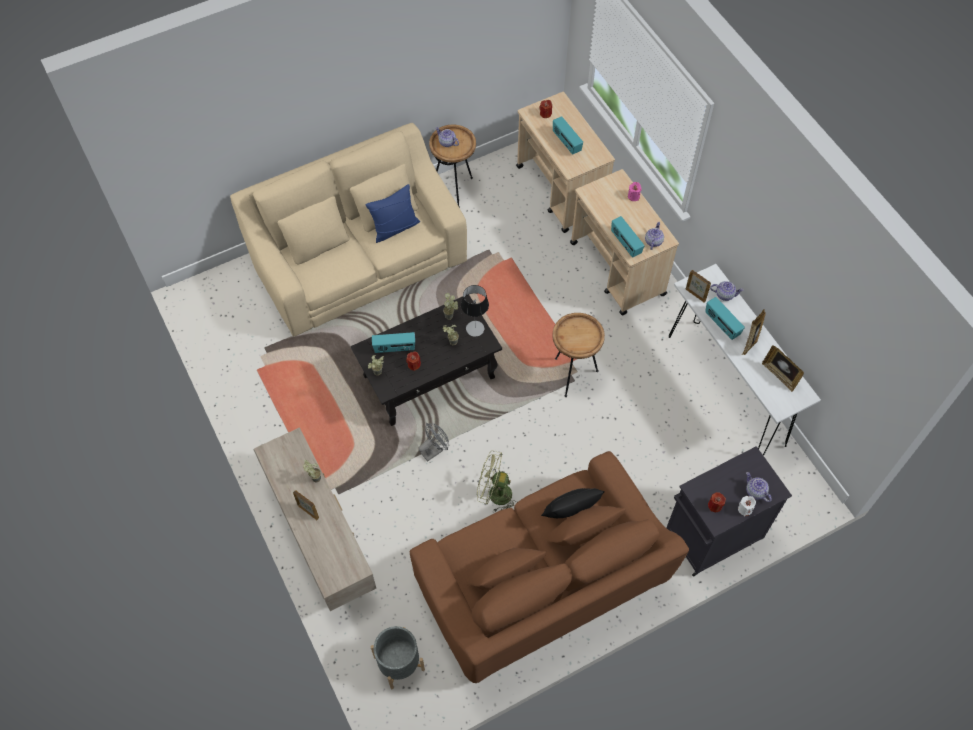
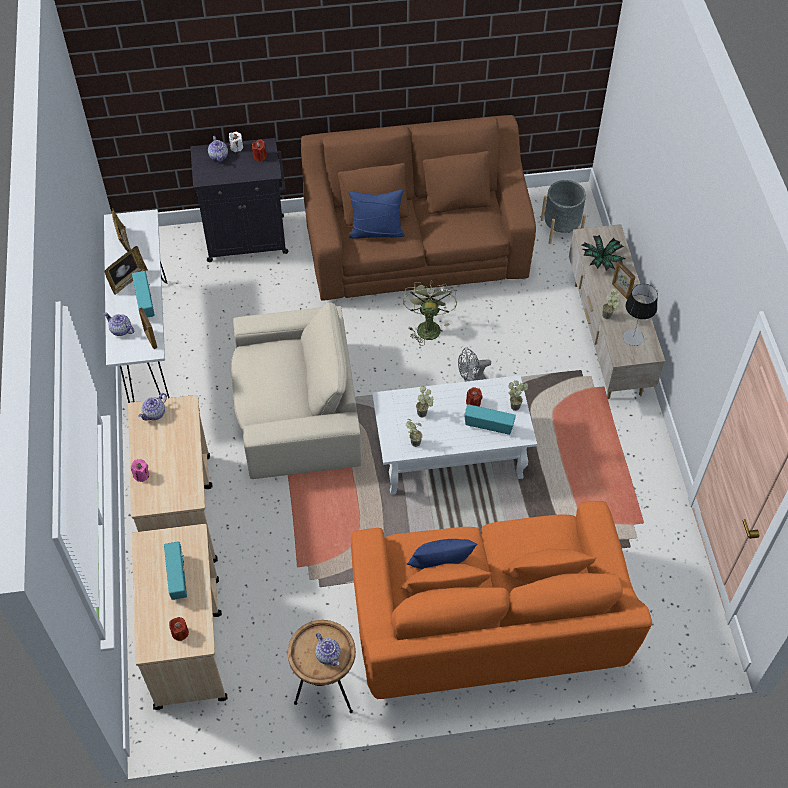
camera: 160 degrees left, 5 degrees down
(335, 542) = (601, 261): none -> potted plant
(358, 261) = (488, 625): beige sofa -> orange sofa
(430, 376) = (449, 455): black coffee table -> white coffee table
(475, 328) = (392, 421): table lamp -> table lamp (633, 337)
(494, 494) = (427, 326): green fan -> green fan turned 120 degrees counterclockwise
(570, 512) = (376, 232): black pillow -> blue pillow
(572, 375) = (296, 410): brown side table -> beige armchair
(625, 243) = (187, 420): radio -> none

